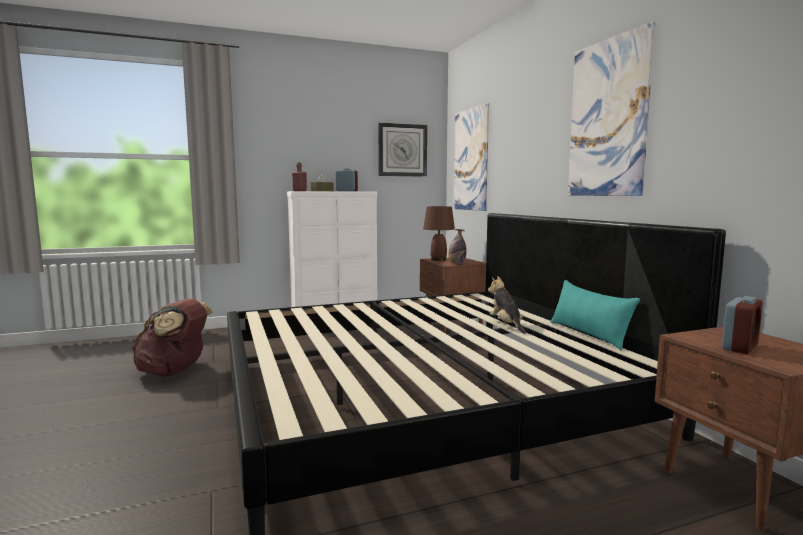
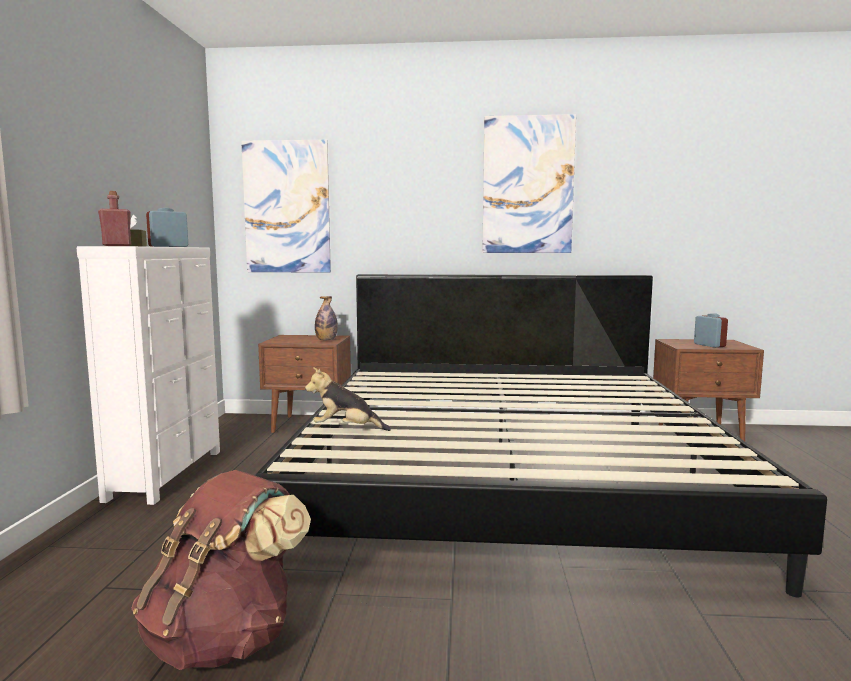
camera: 65 degrees left, 0 degrees up
(402, 150) = (181, 183): wall clock -> none
(438, 259) = (285, 341): brown table lamp -> none
(506, 325) = (500, 384): plush toy -> plush toy (346, 429)
(588, 334) = (549, 374): turquoise pillow -> none

